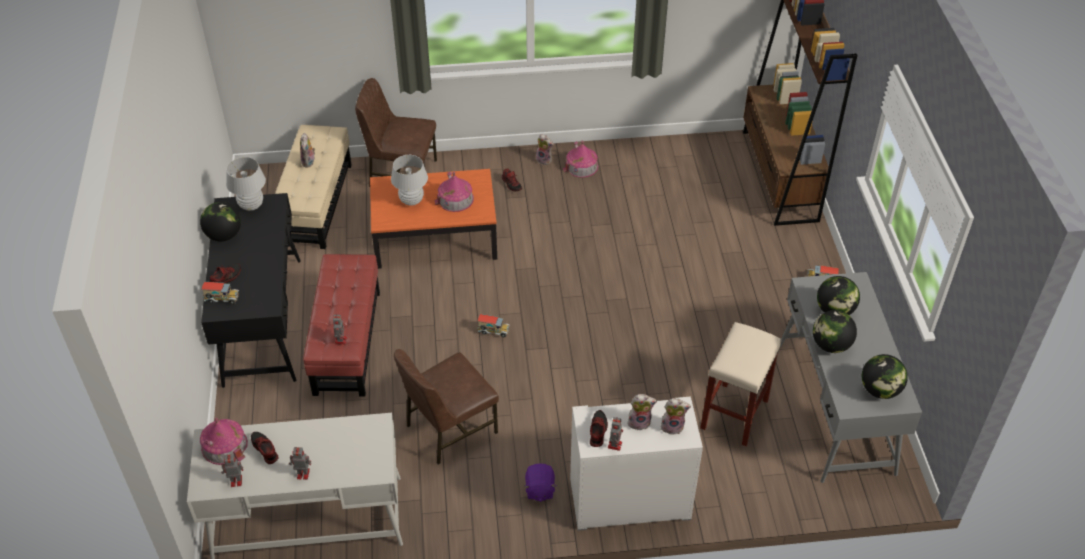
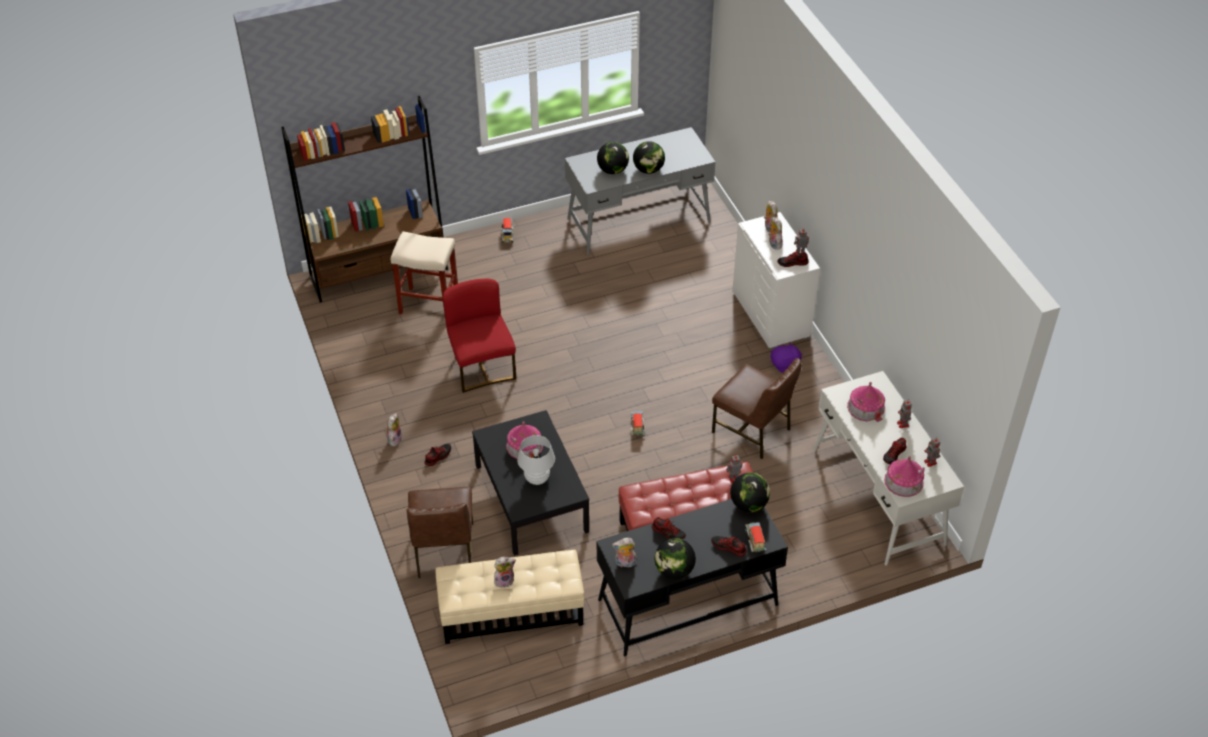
camera: 105 degrees left, 0 degrees up
(251, 205) = (625, 563): white table lamp -> plush toy
(268, 241) = (668, 532): none -> shoe
(435, 236) = (530, 498): orange coffee table -> black coffee table
(581, 166) = (397, 409): toy house -> toy house (865, 407)
(619, 230) = (482, 366): none -> red chair
(734, 413) = (666, 270): beige stool -> beige stool (428, 304)
(880, 390) = (680, 145): globe -> globe (748, 504)

